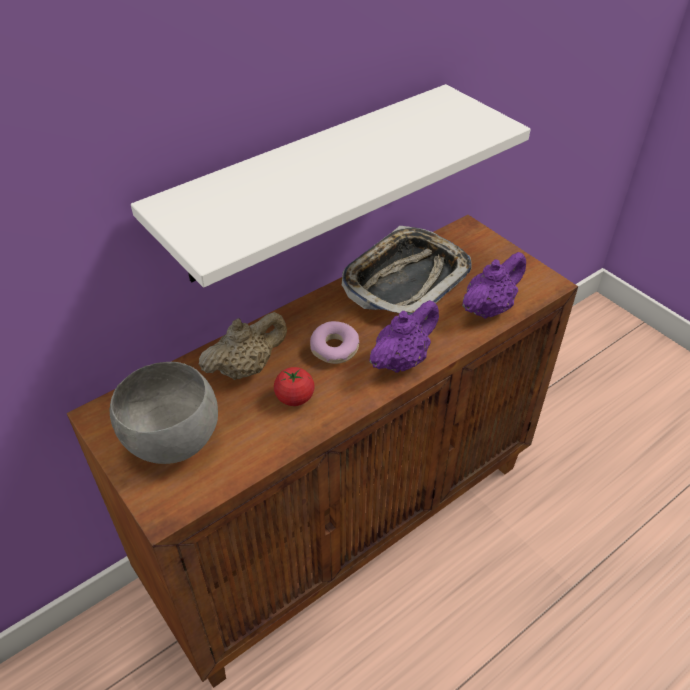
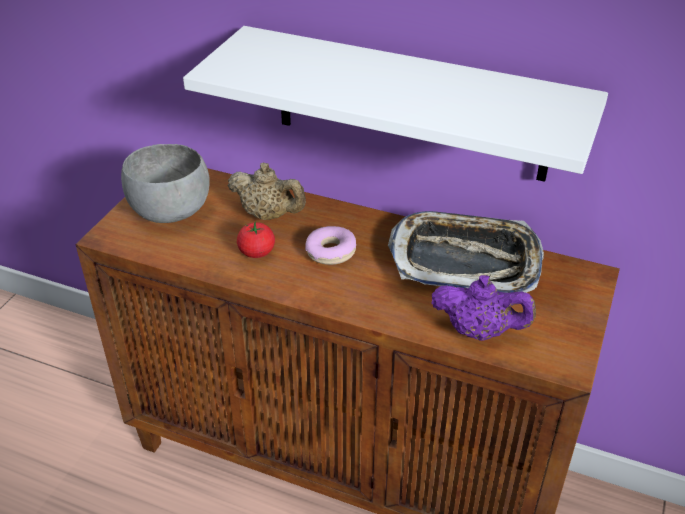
camera: 60 degrees right, 5 degrees down
(402, 360) = (350, 297): purple teapot -> none

